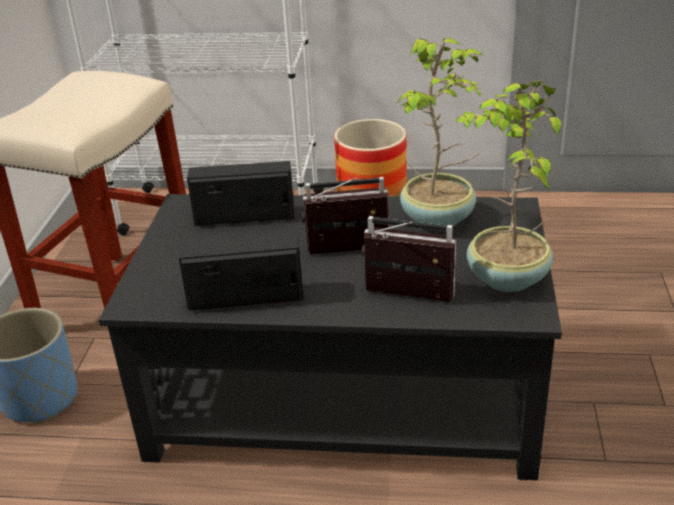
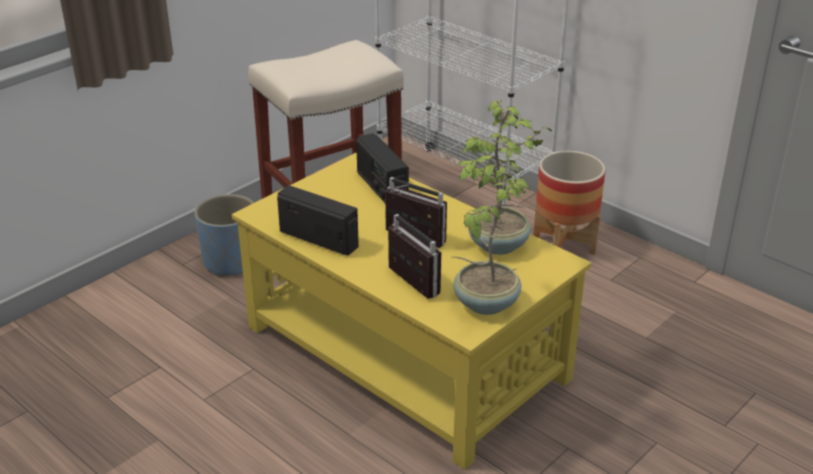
camera: 35 degrees right, 0 degrees up
(245, 216) = (381, 188): radio -> radio turned 150 degrees counterclockwise
(343, 394) = (404, 351): black coffee table -> yellow coffee table

